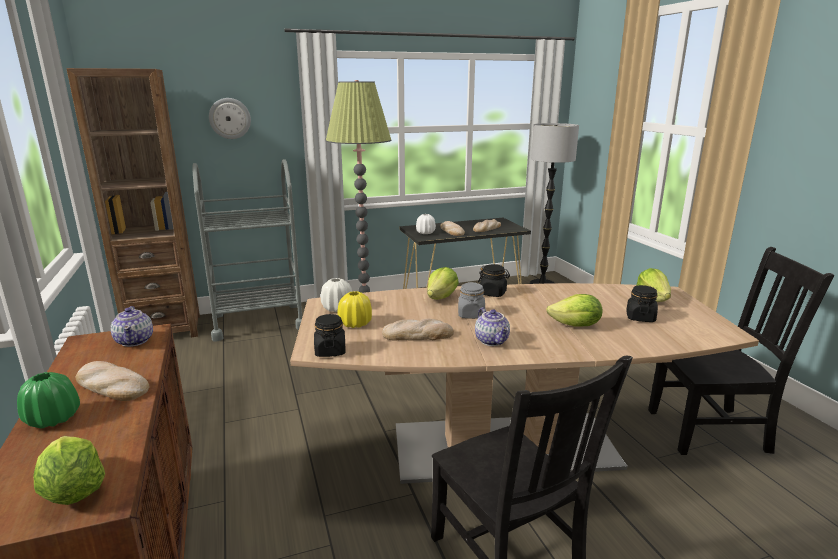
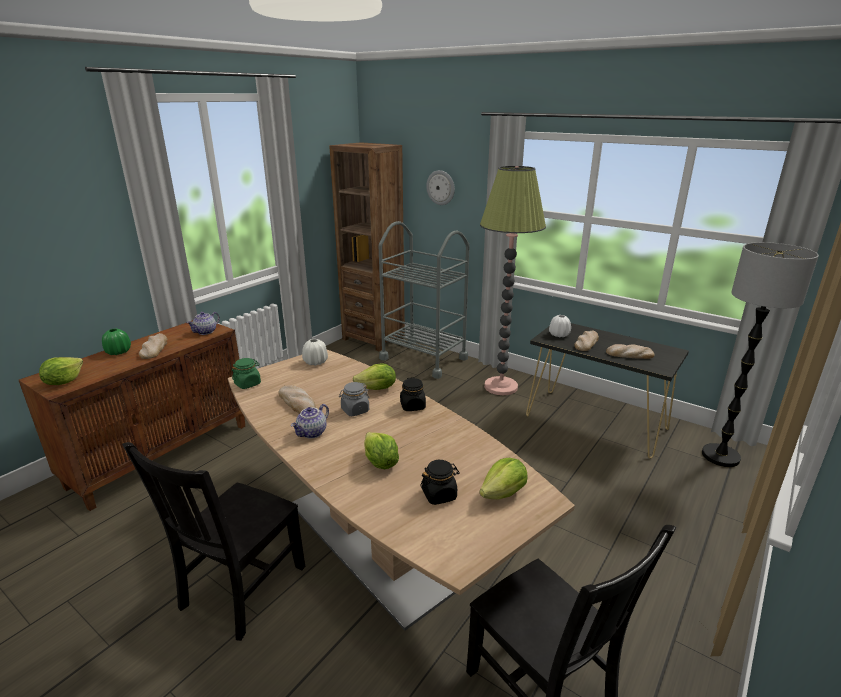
camera: 55 degrees right, 5 degrees up
(330, 351) = (248, 384): black jar -> green jar
(355, 323) = (296, 376): yellow vase -> none

